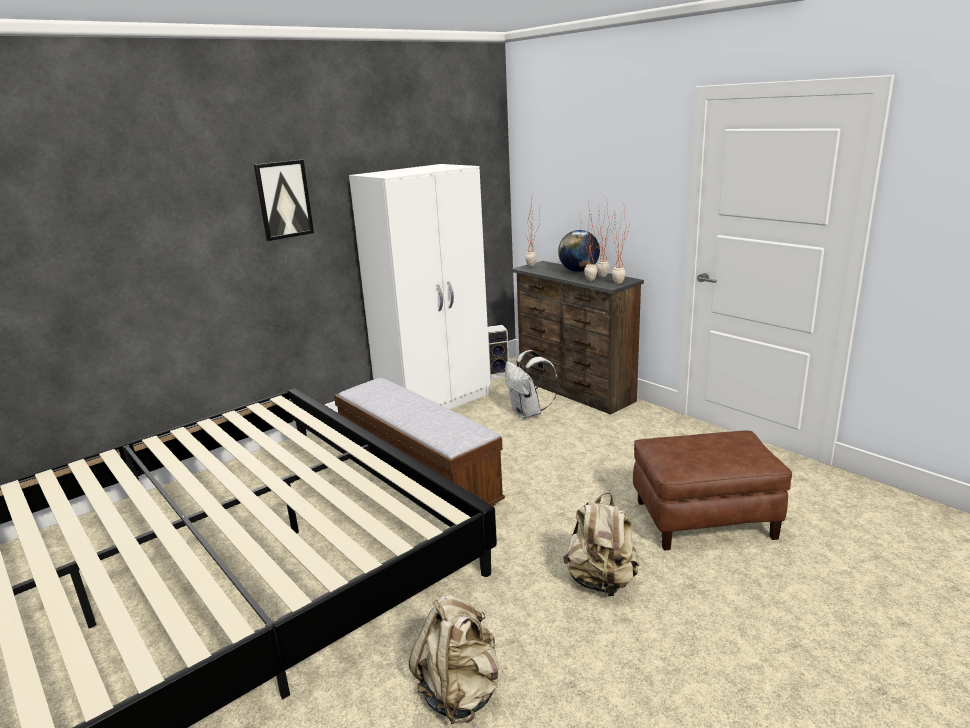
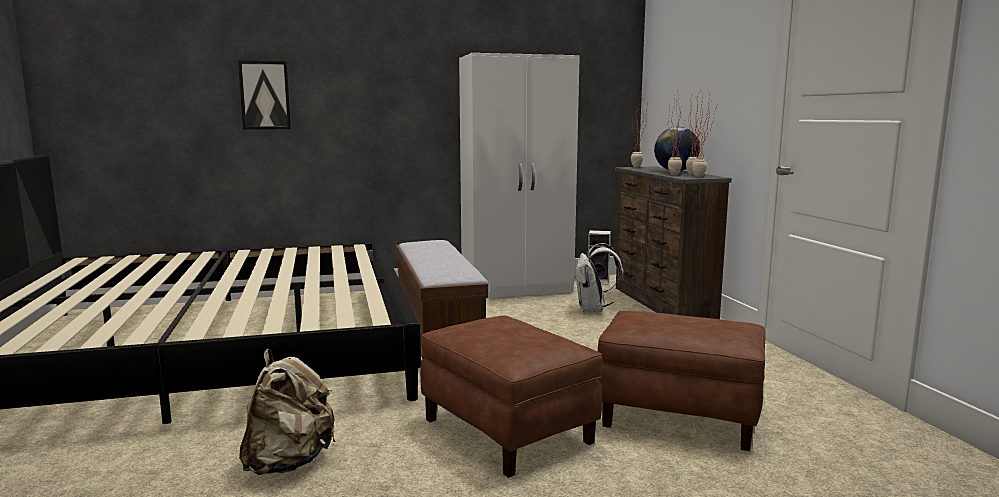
camera: 25 degrees right, 10 degrees down
(284, 200) = (395, 72): picture -> picture (265, 95)
(601, 581) = (508, 430): beige backpack -> brown ottoman

